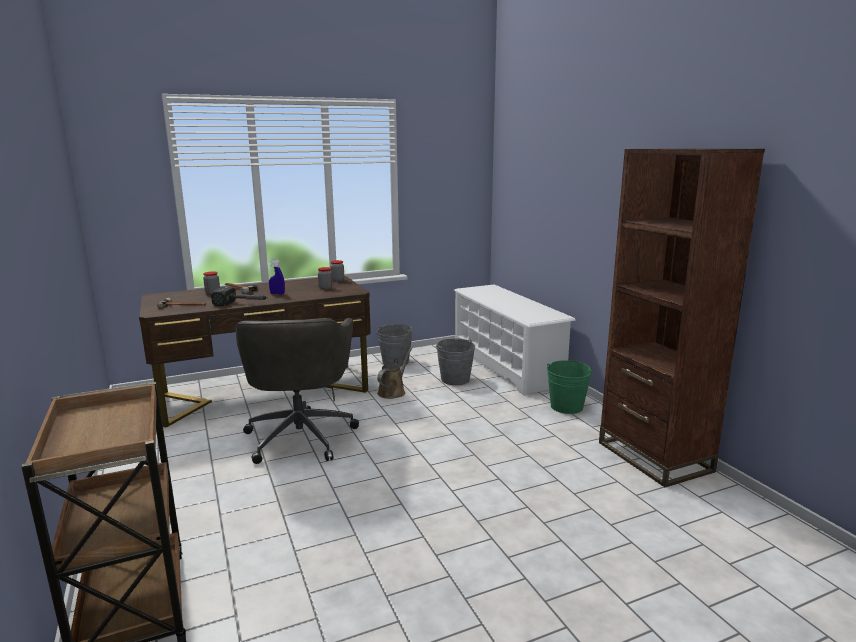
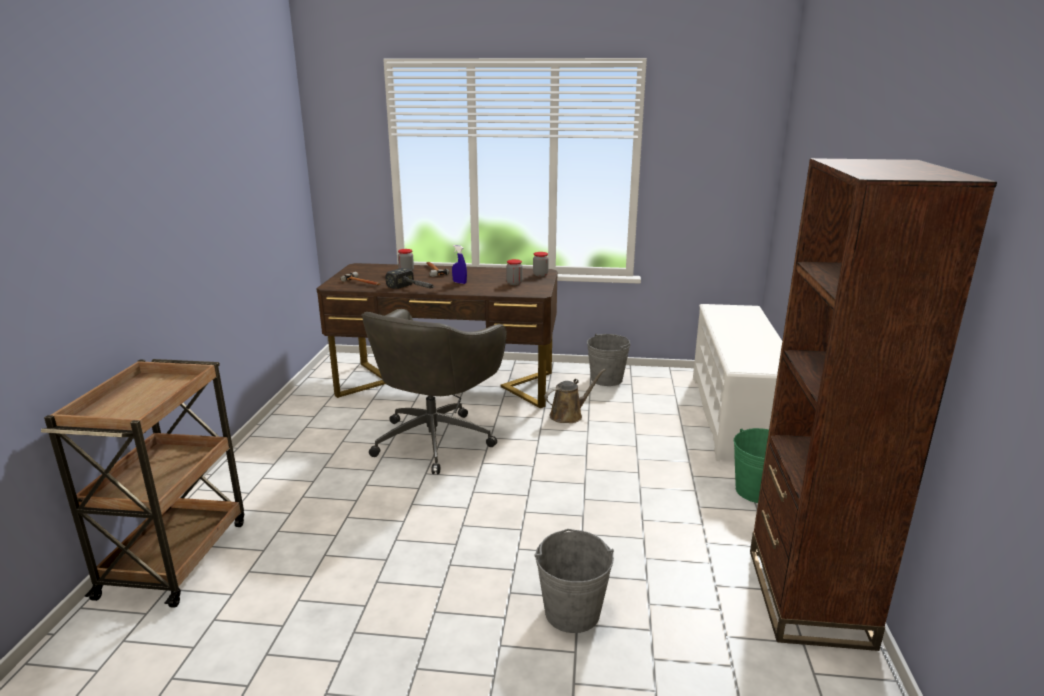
camera: 30 degrees right, 5 degrees up
(455, 379) = (652, 418): grey bucket -> grey bucket (572, 612)

